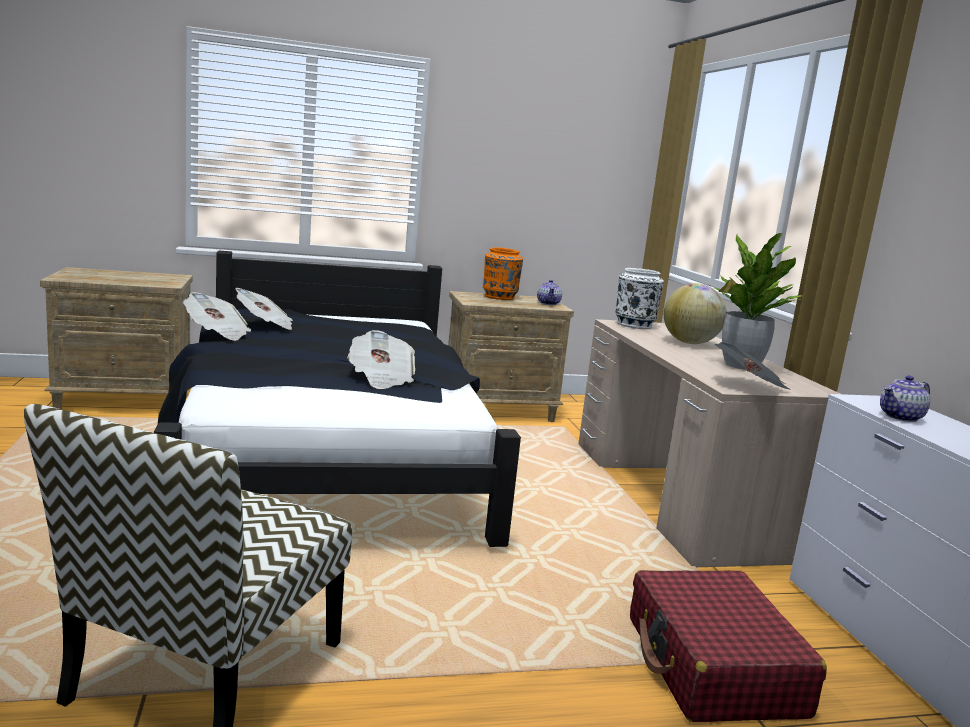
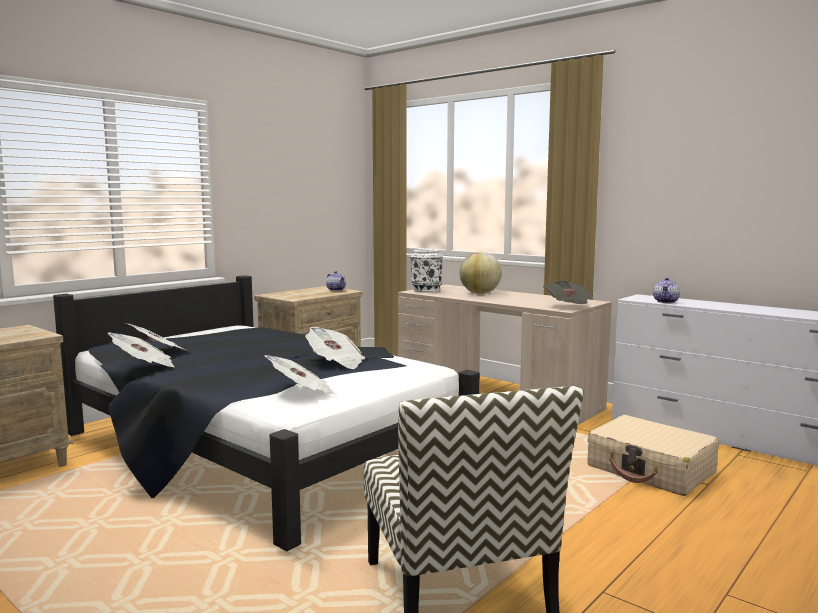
camera: 35 degrees left, 5 degrees down
(268, 396) = (302, 393): none -> newspaper
(499, 297) = (298, 292): orange vase -> none
(713, 666) = (651, 470): red suitcase -> beige suitcase
(740, 366) = (534, 298): potted plant -> none

